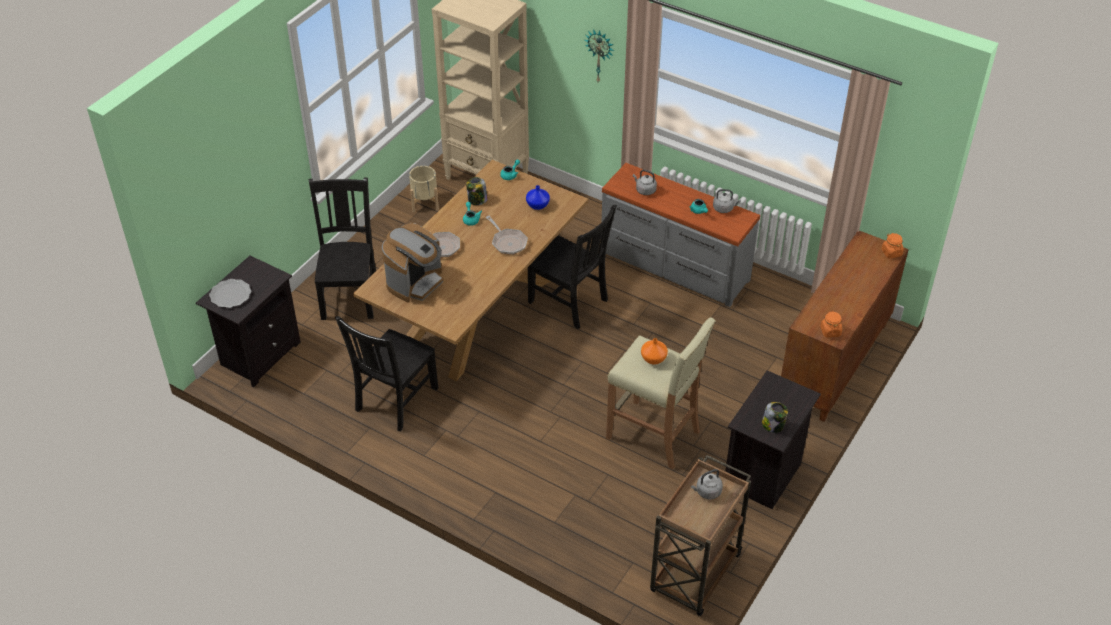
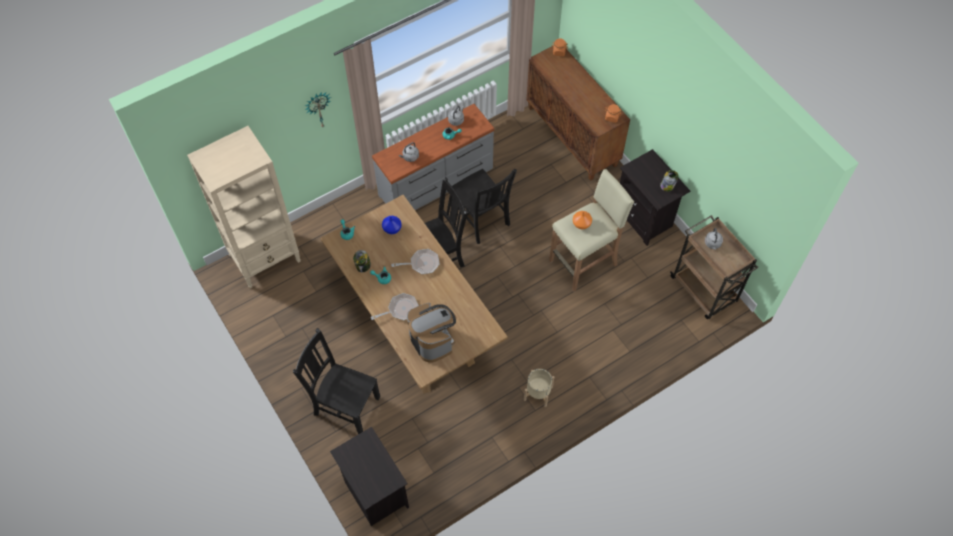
camera: 65 degrees left, 15 degrees up
(230, 295) = (371, 479): plate -> none
(395, 401) = (474, 411): black chair -> black chair (481, 219)
(424, 203) = (269, 314): beige planter -> beige planter (538, 393)

